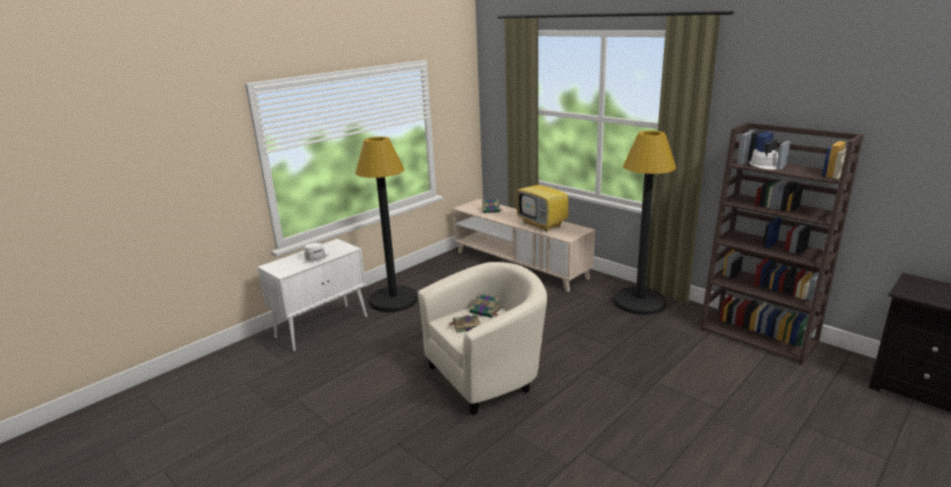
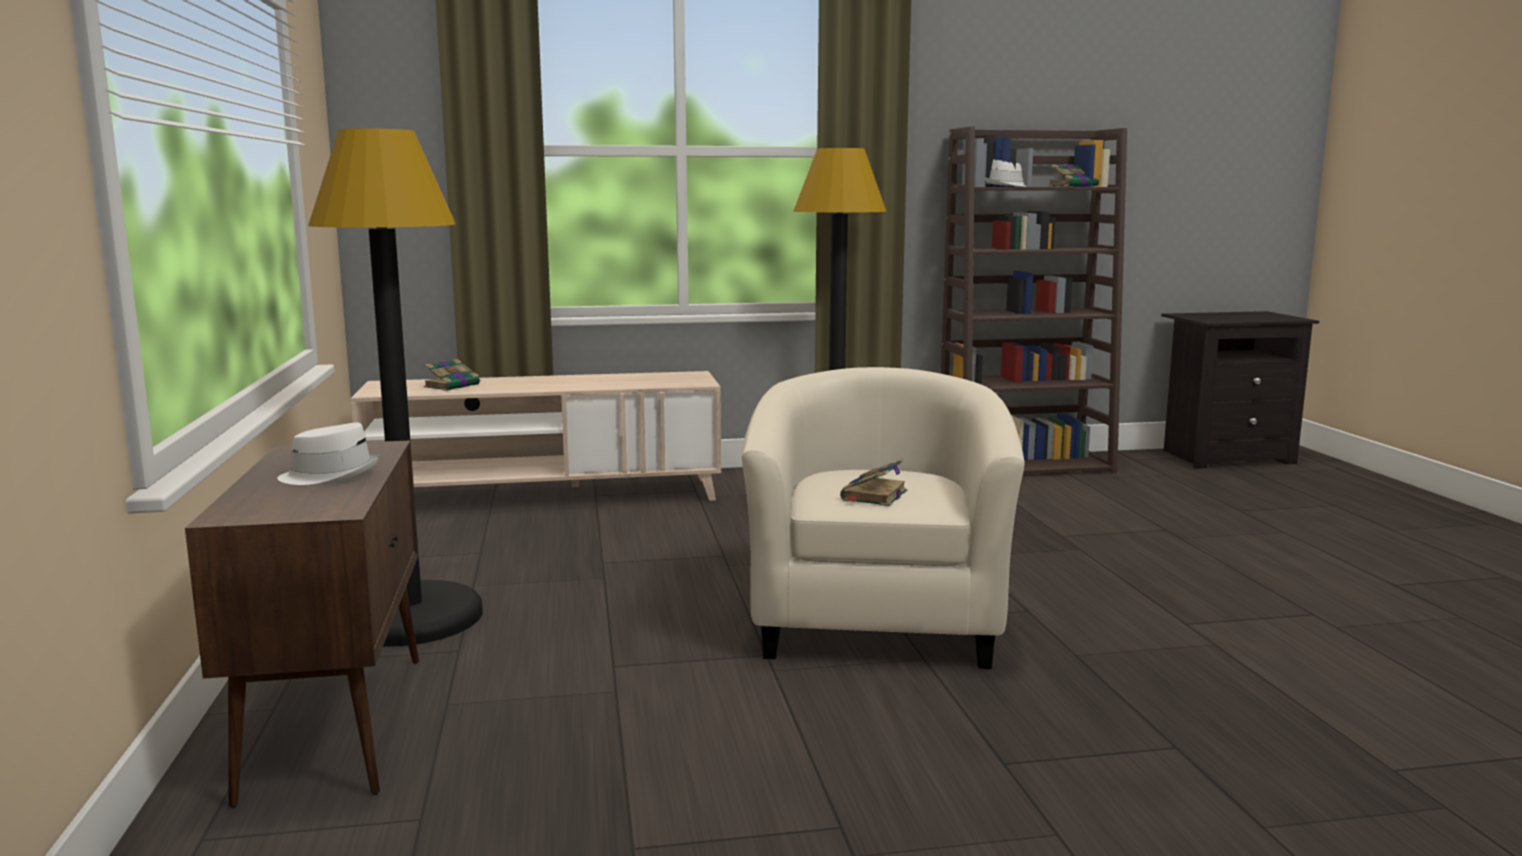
camera: 55 degrees left, 10 degrees down
(323, 327) = (336, 724): white cabinet -> brown cabinet
(486, 311) = (842, 476): book -> book (1074, 186)
(543, 225) = (614, 381): television -> none

